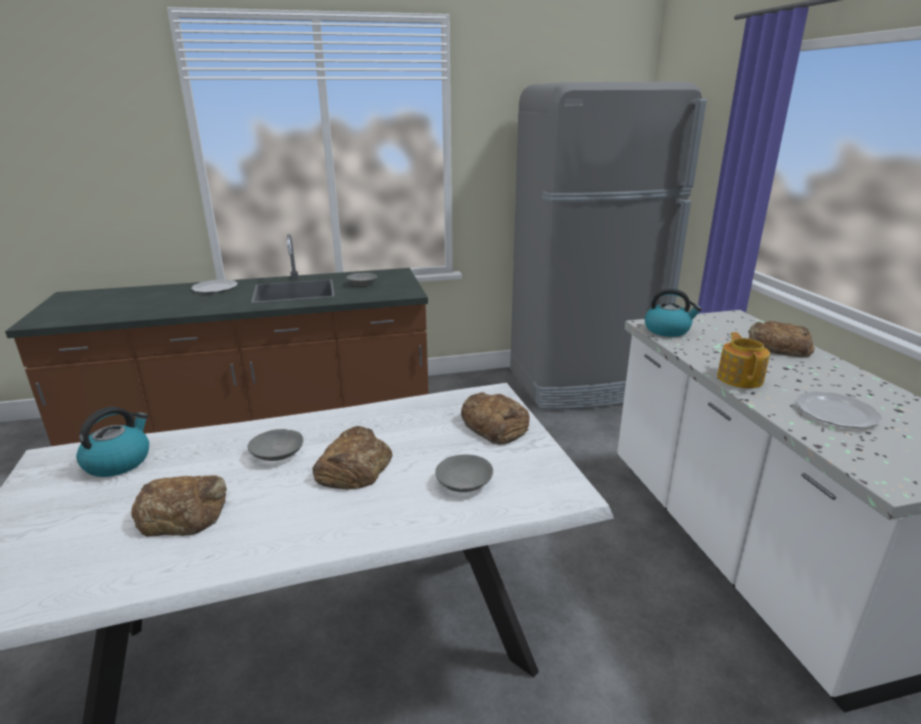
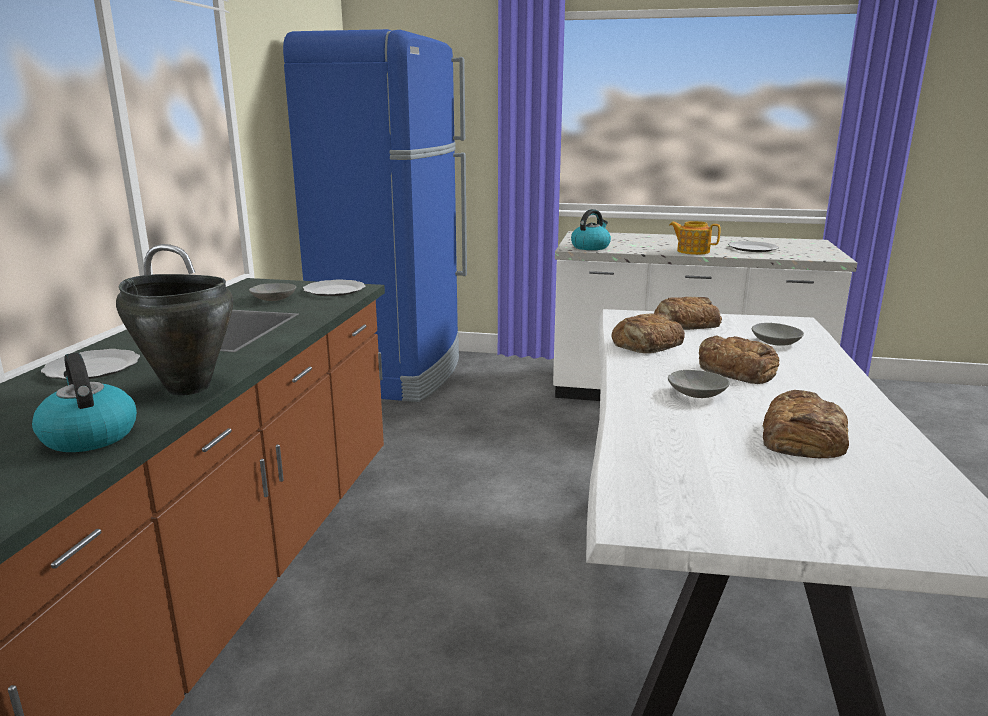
camera: 65 degrees left, 5 degrees down
(118, 462) = (675, 471): kettle -> kettle (88, 436)
(189, 309) = (188, 387): none -> black cooking pot
(396, 290) = (333, 291): none -> plate
(583, 383) = (394, 373): grey fridge -> blue fridge
(777, 346) = (647, 238): bread -> bread (646, 343)

